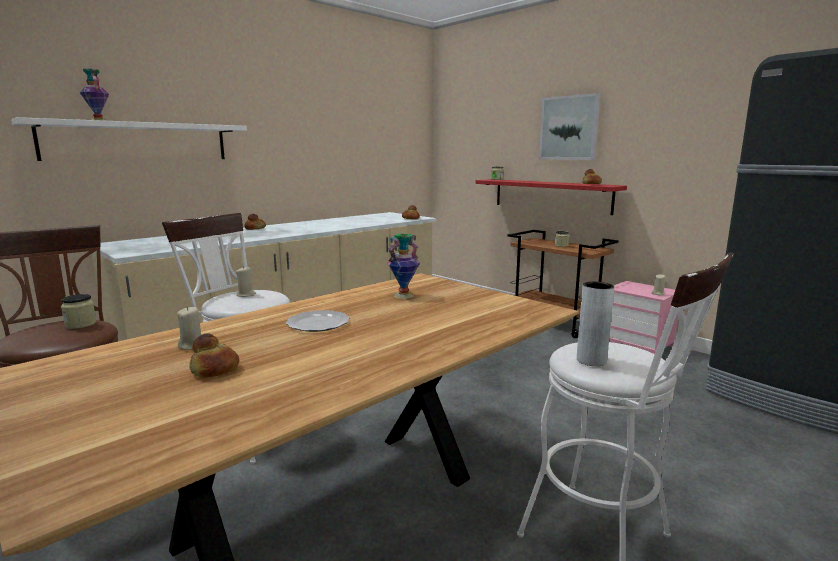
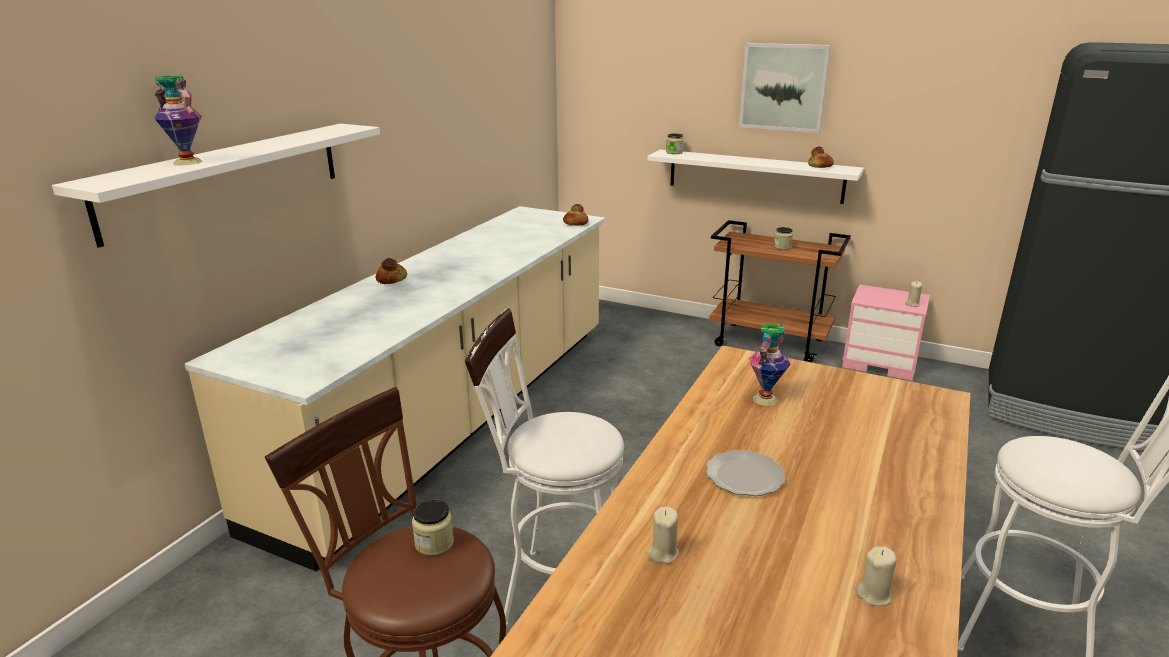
camera: 20 degrees left, 10 degrees up
(214, 370) = (754, 589): bread -> none
(246, 295) = (562, 431): beige candle -> beige candle (874, 595)
(551, 195) = (754, 176): red shelf -> white shelf
(591, 360) = (1063, 474): grey vase -> none

